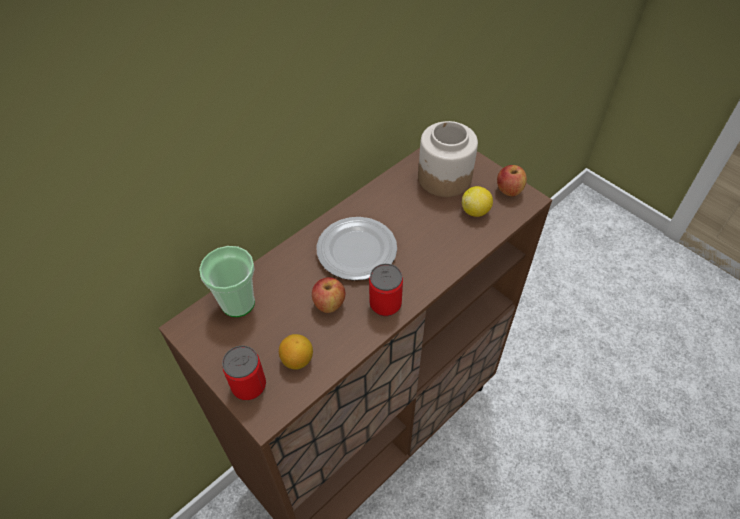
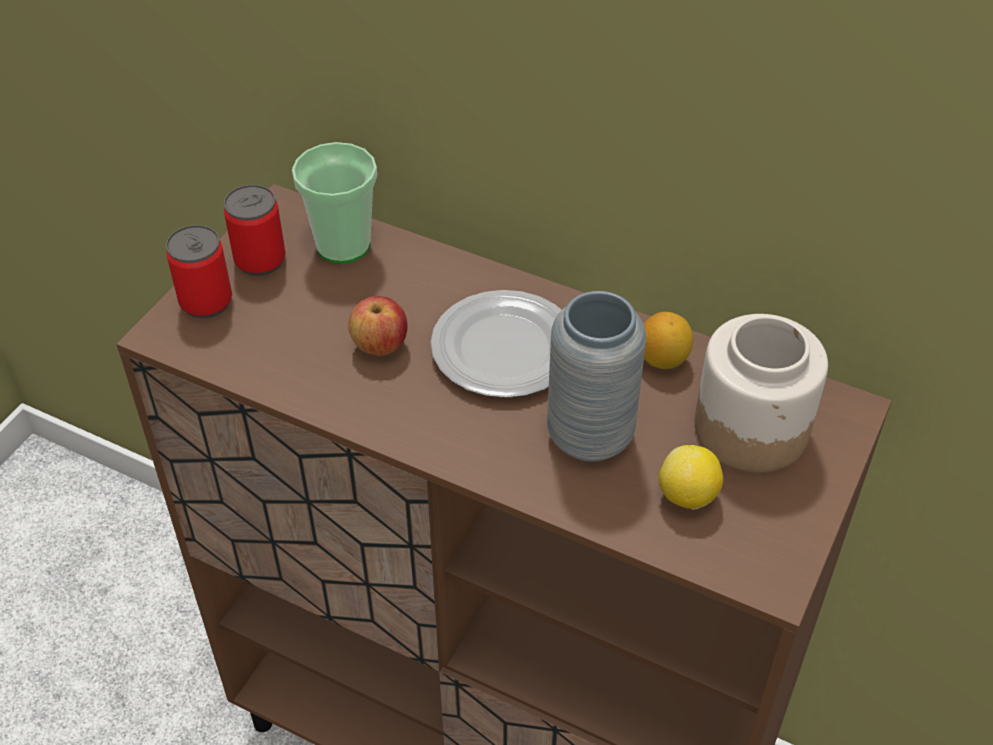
camera: 70 degrees right, 5 degrees down
(297, 359) = (265, 339): lemon -> lemon (663, 359)
(385, 304) = (407, 415): can -> can (260, 260)
(428, 234) = (590, 437): none -> grey vase
(509, 191) = (777, 541): apple -> none

